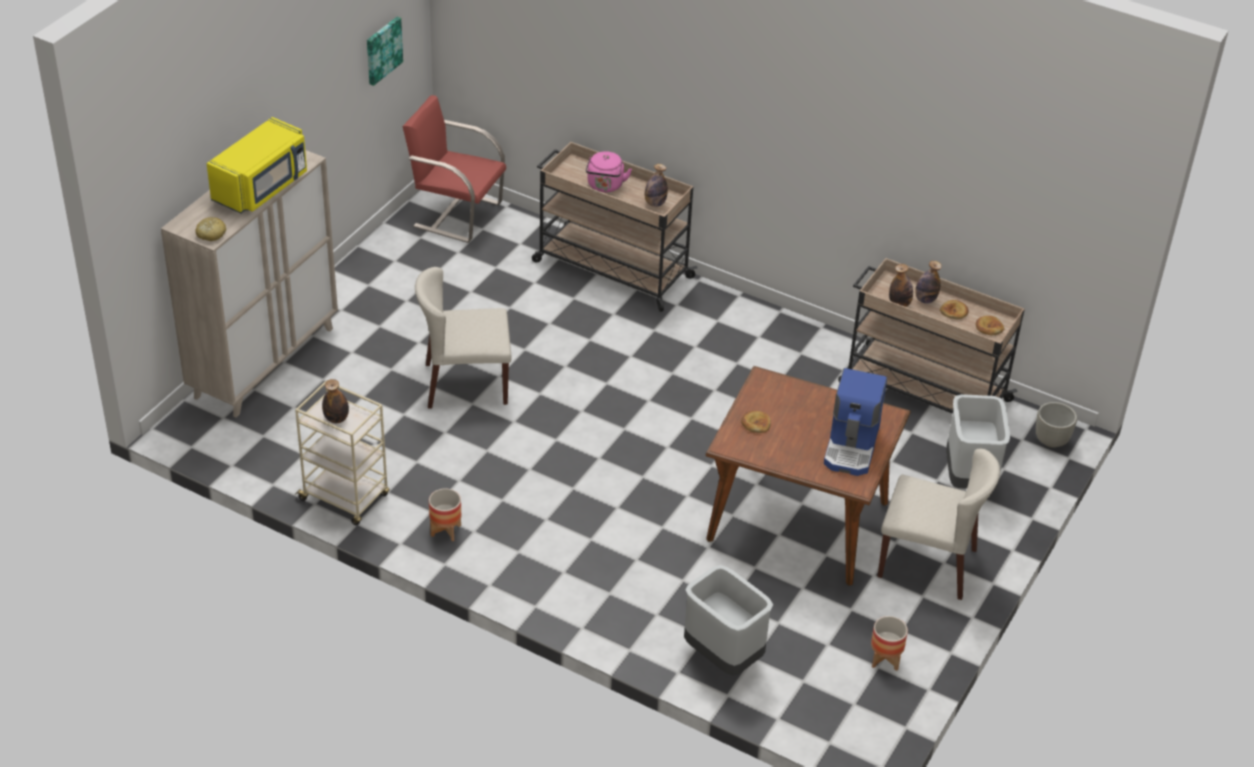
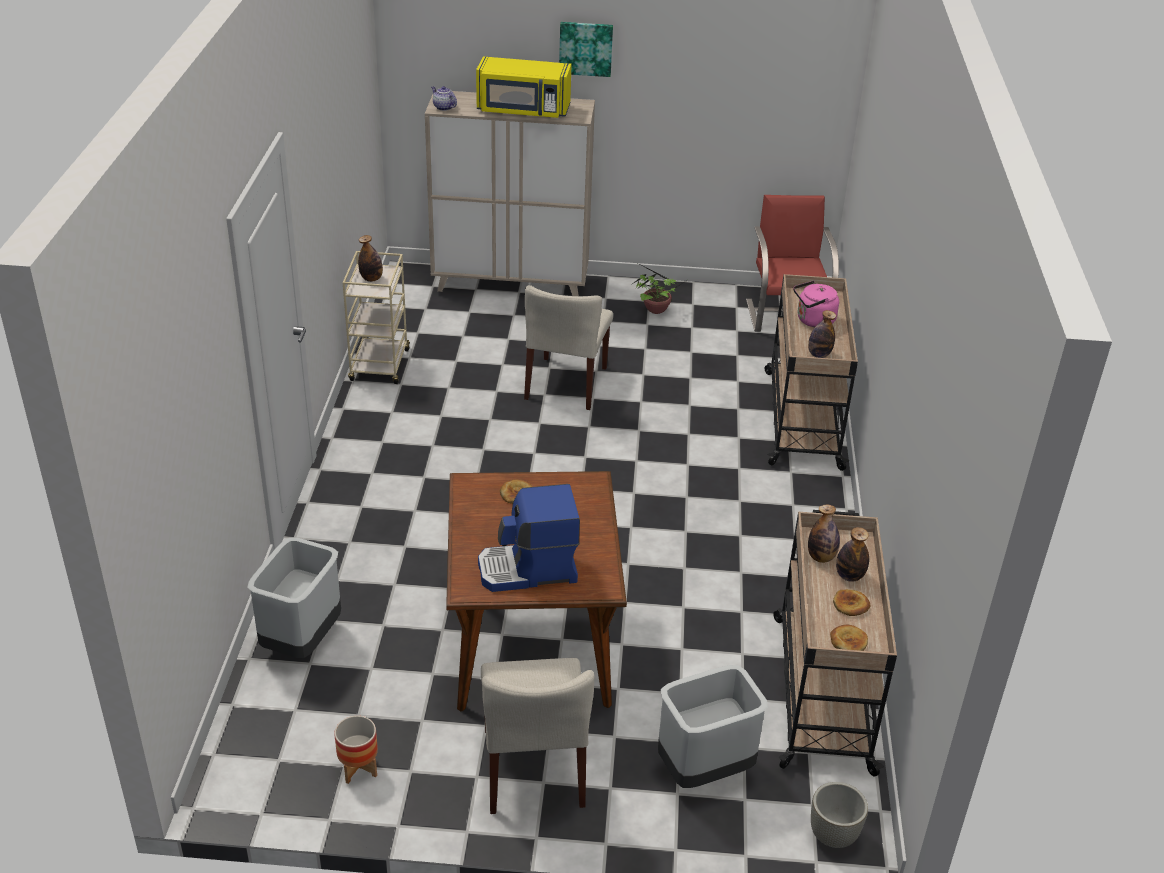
camera: 65 degrees right, 5 degrees down
(211, 234) = (443, 107): bread -> teapot
(382, 50) = (772, 110): picture -> picture (586, 48)
(385, 286) = (655, 309): none -> potted plant
(446, 530) = (373, 426): planter -> none
(465, 384) = (566, 383): beige chair -> beige chair turned 135 degrees counterclockwise

